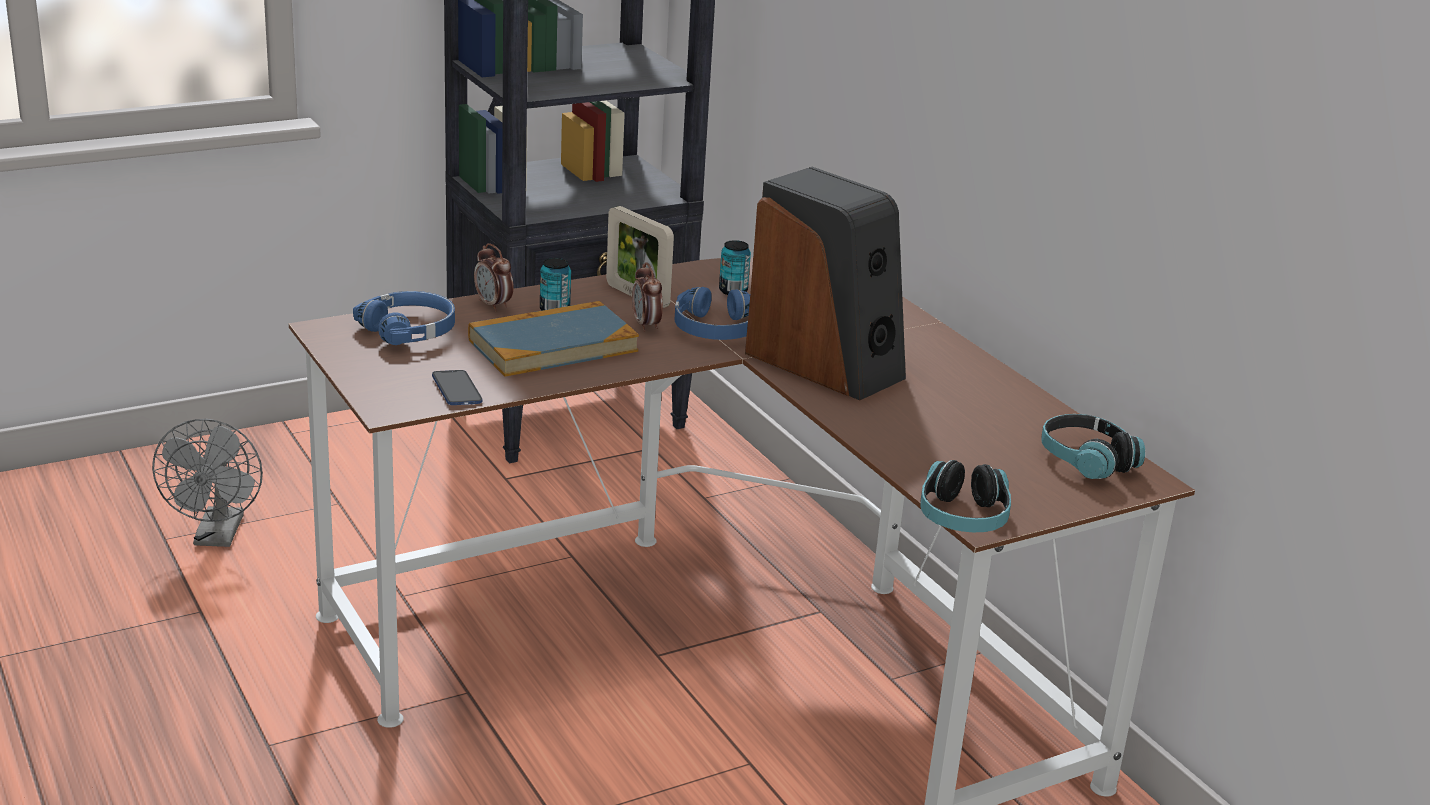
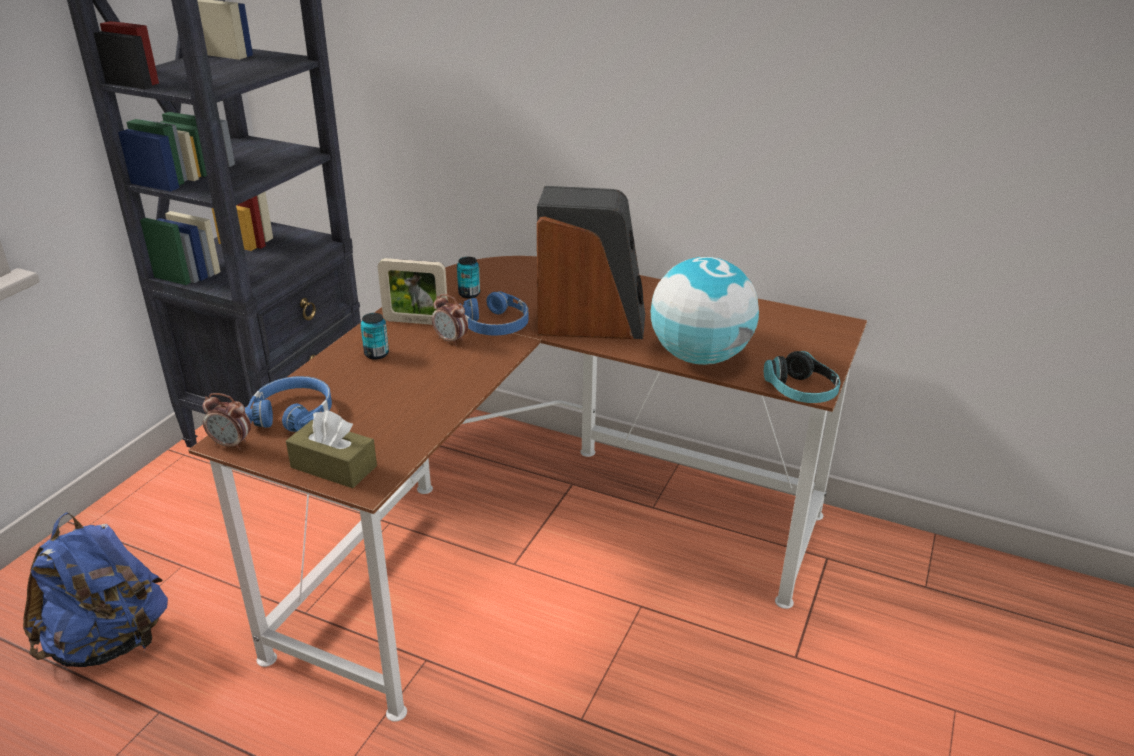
camera: 35 degrees left, 5 degrees up
(217, 537) = (110, 642): grey fan -> blue backpack
(383, 383) = (334, 467): none -> brown tissue box
(457, 390) = (394, 446): phone -> none
(493, 305) = (329, 368): alarm clock -> alarm clock (231, 444)
(553, 345) = (412, 381): book -> none
(897, 440) = (699, 357): none -> globe
(1086, 460) = (800, 325): headphones -> none

